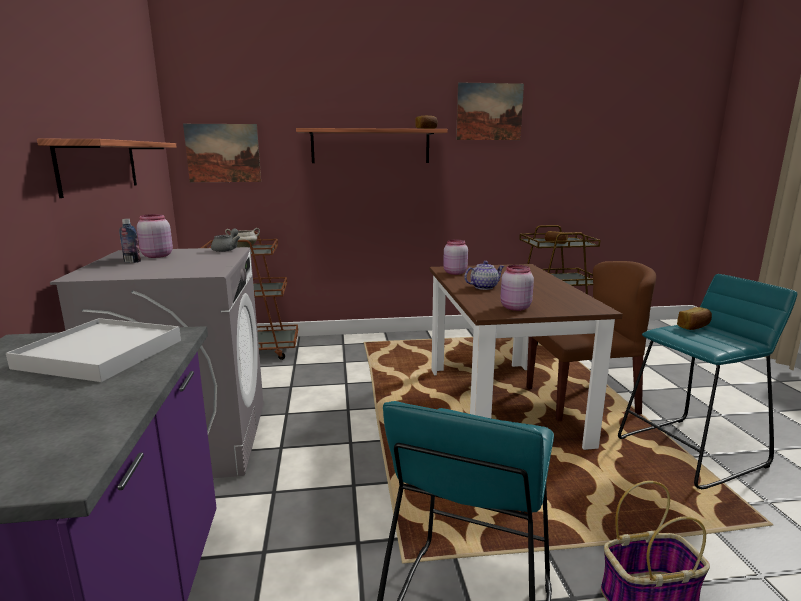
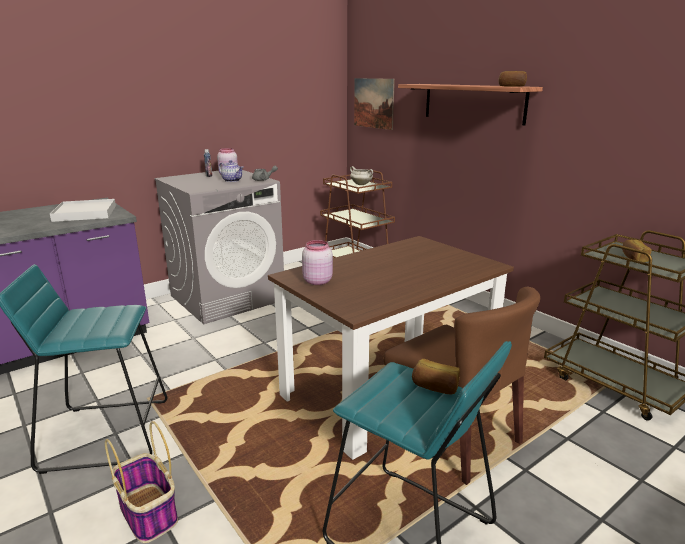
camera: 60 degrees right, 5 degrees up
(99, 166) = (232, 114): shelf -> none
(454, 273) = (409, 246): pink jar -> none
(484, 287) = (372, 262): teapot -> teapot (232, 180)
(489, 112) = (606, 63): picture -> none

